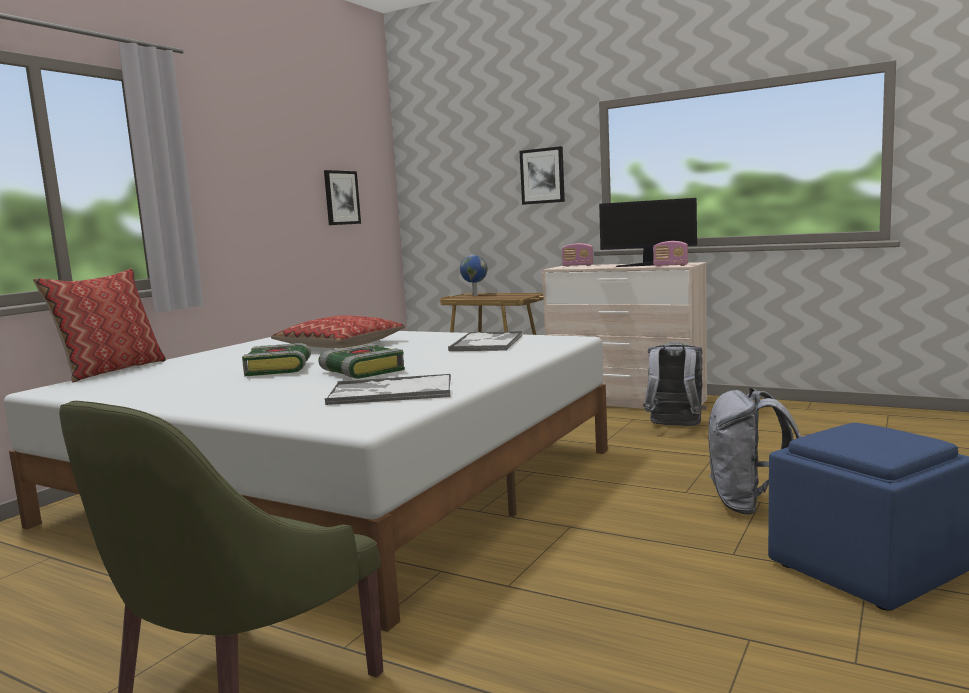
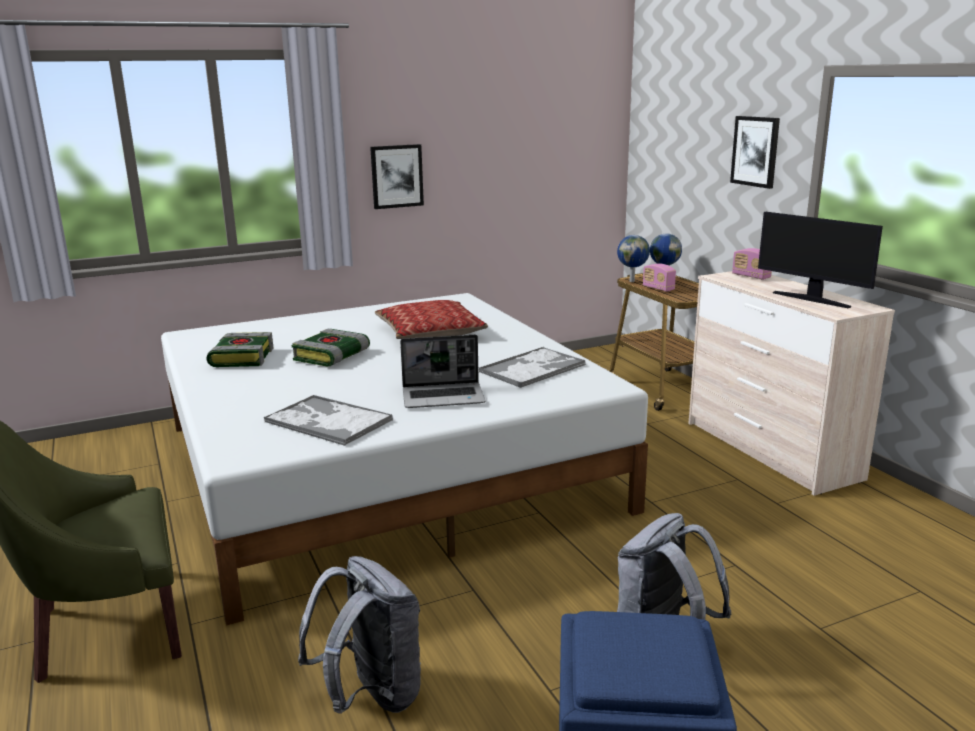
camera: 35 degrees right, 10 degrees up
(111, 370) = (251, 319): pillow -> none
(341, 197) = (543, 152): picture -> picture (396, 176)
(360, 372) = (366, 382): book -> book (241, 358)
(455, 298) = (632, 281): none -> globe
(458, 364) = (444, 397): none -> laptop
(670, 266) = (823, 310): radio -> radio (658, 288)
(674, 427) = (762, 507): grey backpack -> grey backpack (371, 695)

